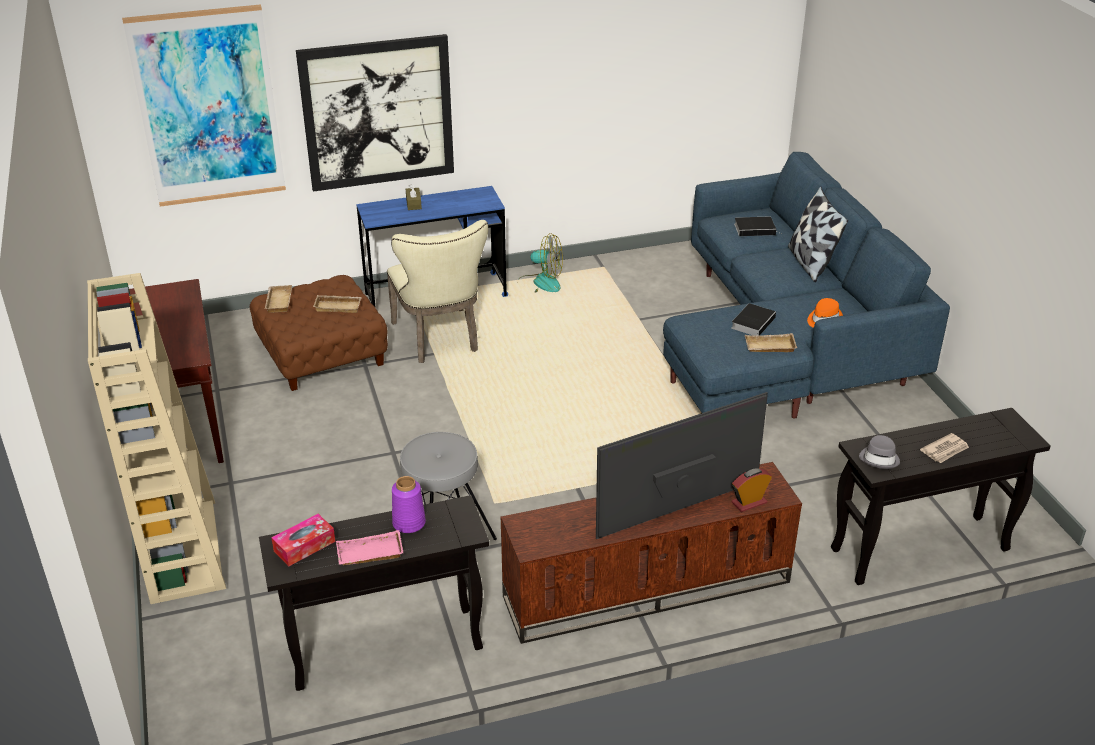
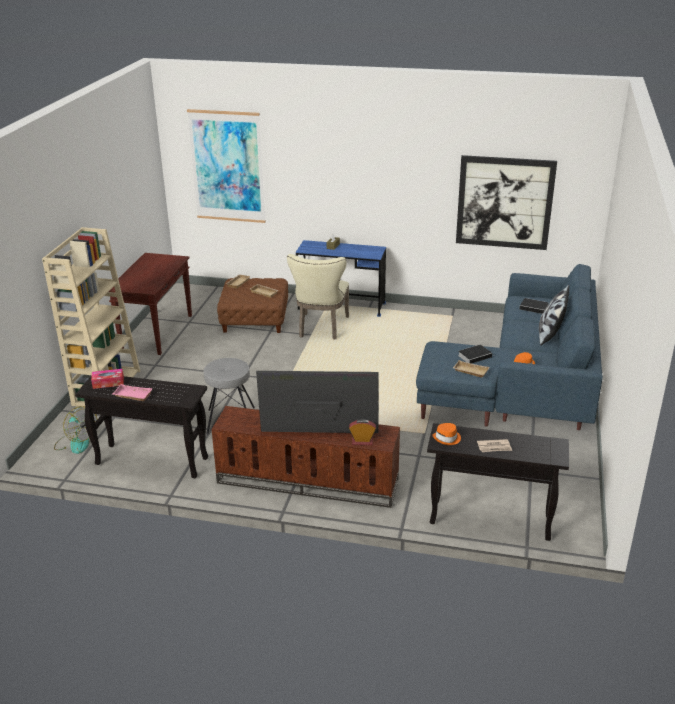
camera: 30 degrees right, 5 degrees down
(378, 113) = (321, 188): picture -> picture (504, 202)
(409, 523) = (164, 388): purple vase -> none
(539, 284) = (405, 315): fan -> fan (76, 442)
(879, 458) = (447, 438): grey hat -> orange hat

